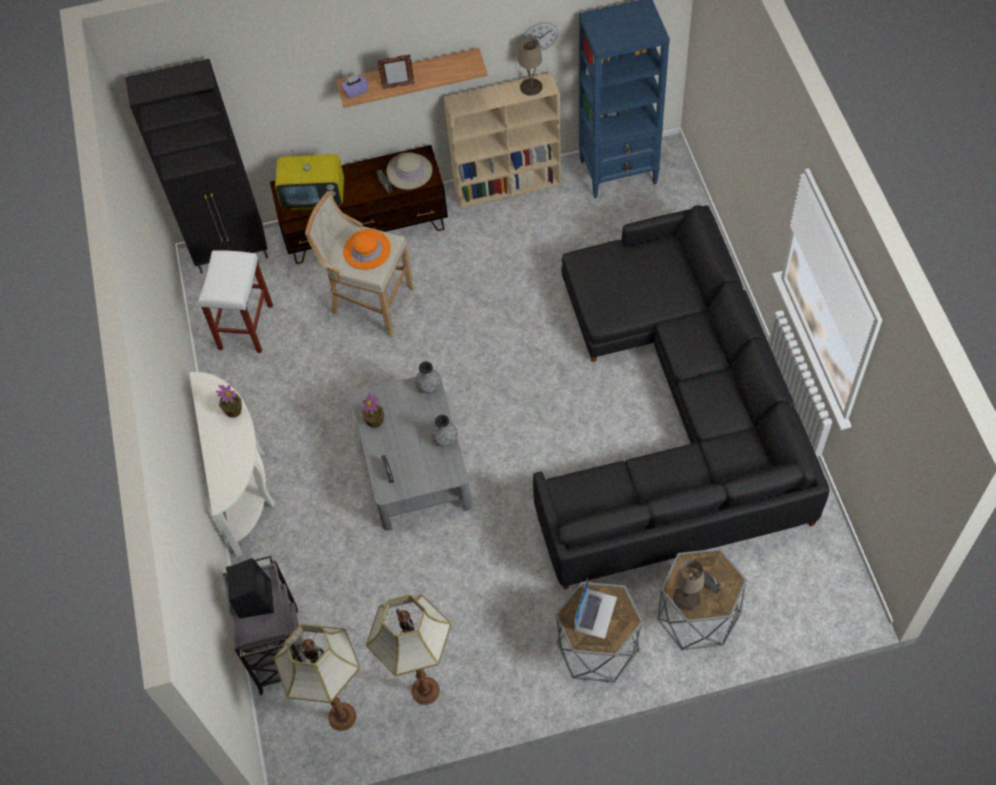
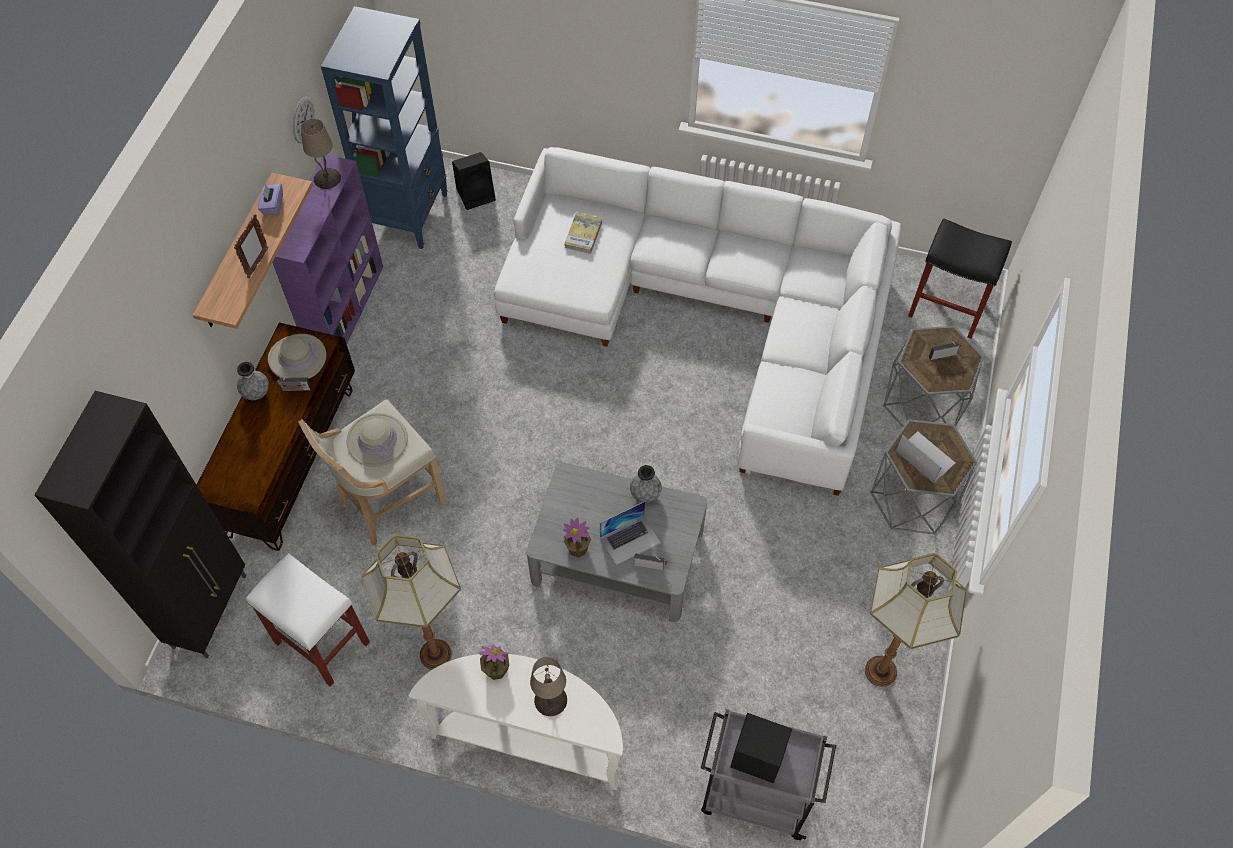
camera: 65 degrees left, 0 degrees up
(315, 197) = (253, 462): television -> none
(342, 718) = (870, 767): floor lamp -> floor lamp (436, 655)
(355, 91) = (227, 304): purple tissue box -> purple tissue box (272, 206)
(367, 250) = (377, 440): orange hat -> beige hat
(402, 450) = (630, 539): none -> laptop
(429, 387) = (572, 478): grey vase -> grey vase (256, 393)
(508, 185) = (346, 309): beige bookcase -> purple bookcase
(652, 278) = (583, 234): none -> book
(672, 201) = (477, 194): none -> black speaker
(675, 416) = (711, 313): black sofa -> white sofa
(686, 597) = (947, 379): beige table lamp -> beige table lamp (550, 700)
(814, 591) = (947, 309): none -> black stool

